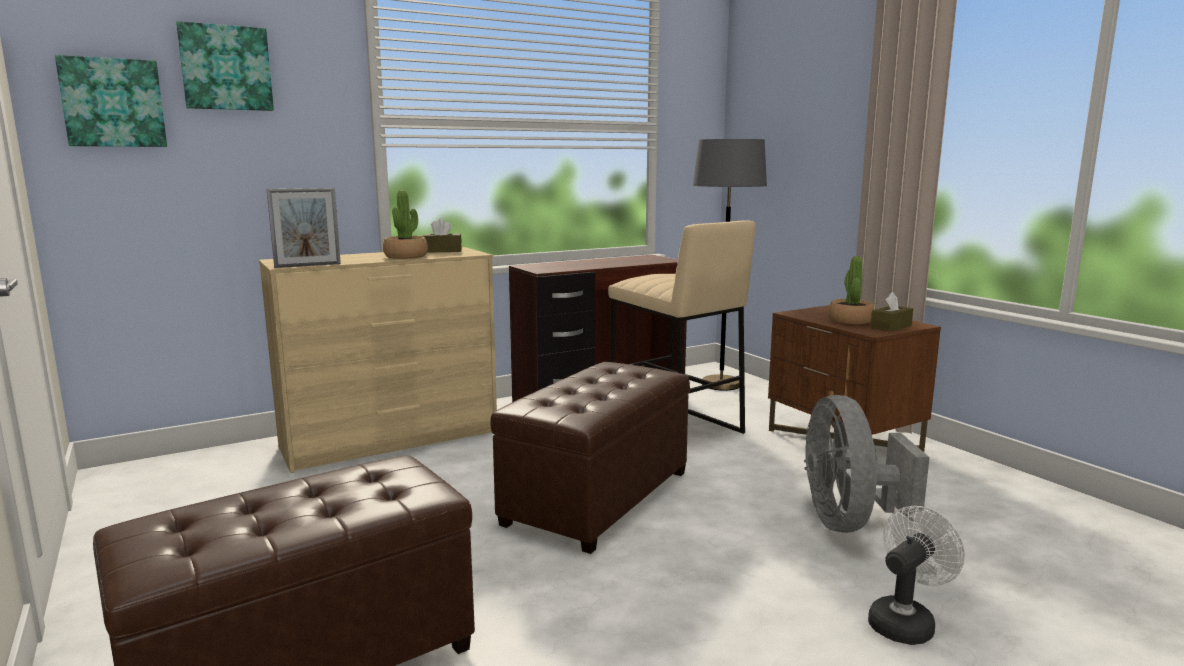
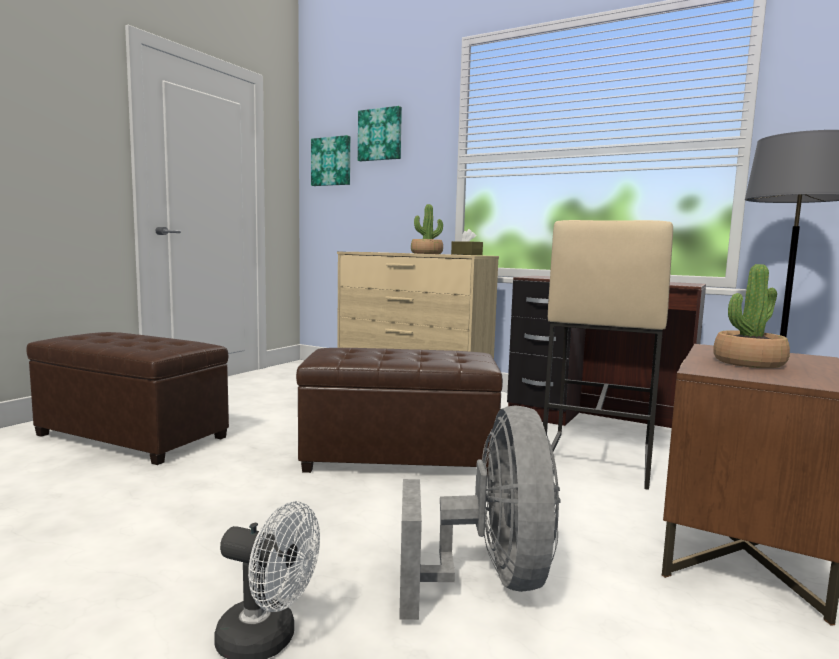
camera: 60 degrees right, 5 degrees down
(308, 265) = (359, 251): picture frame -> none
(849, 522) = (490, 579): grey fan -> grey fan turned 120 degrees clockwise
(891, 326) = (772, 376): brown tissue box -> none

